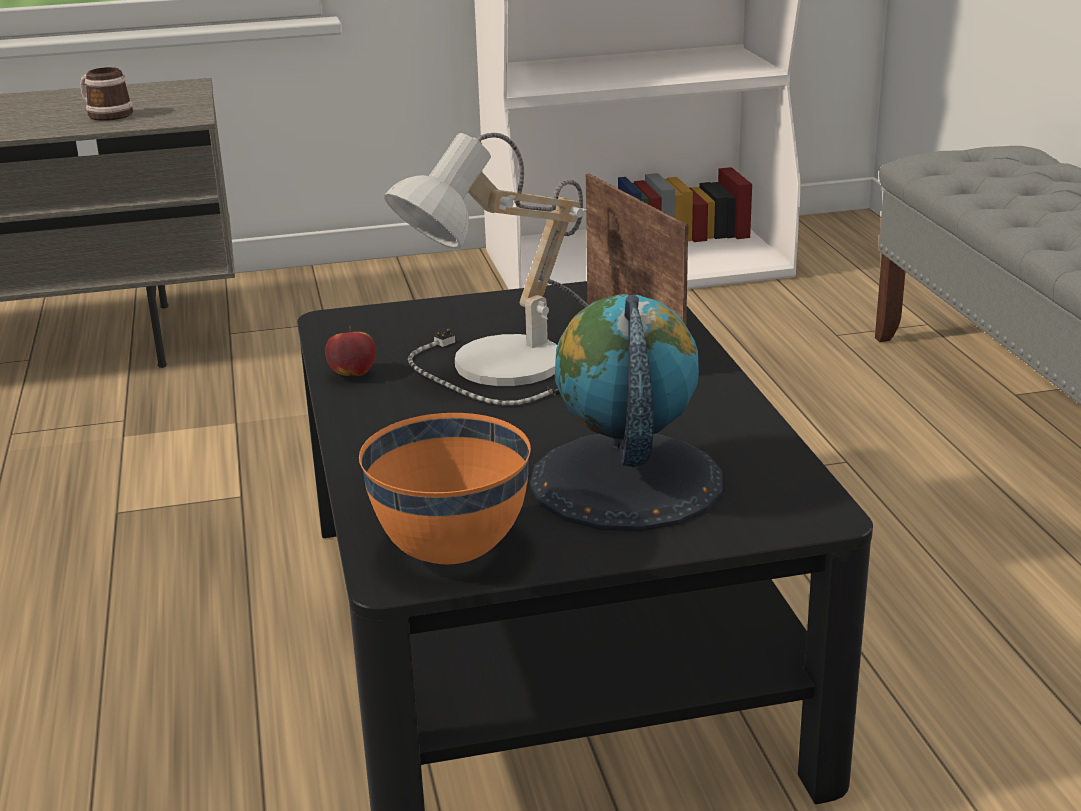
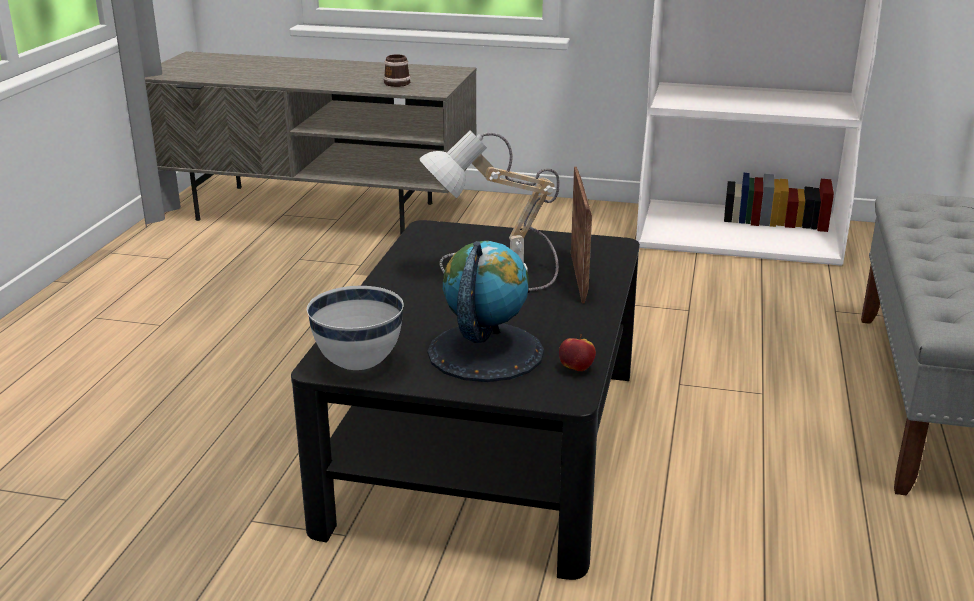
camera: 25 degrees right, 0 degrees up
(352, 374) = (406, 260): apple -> apple (576, 369)
(452, 553) = (358, 365): orange bowl -> white bowl

